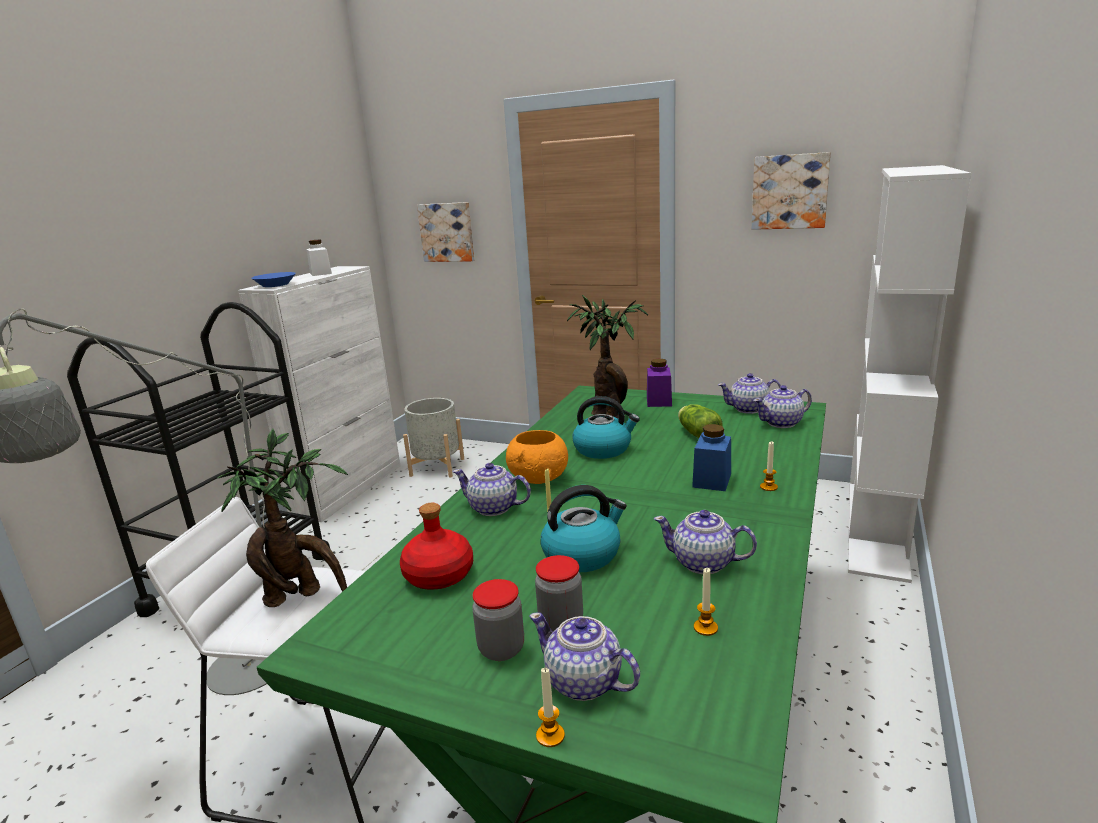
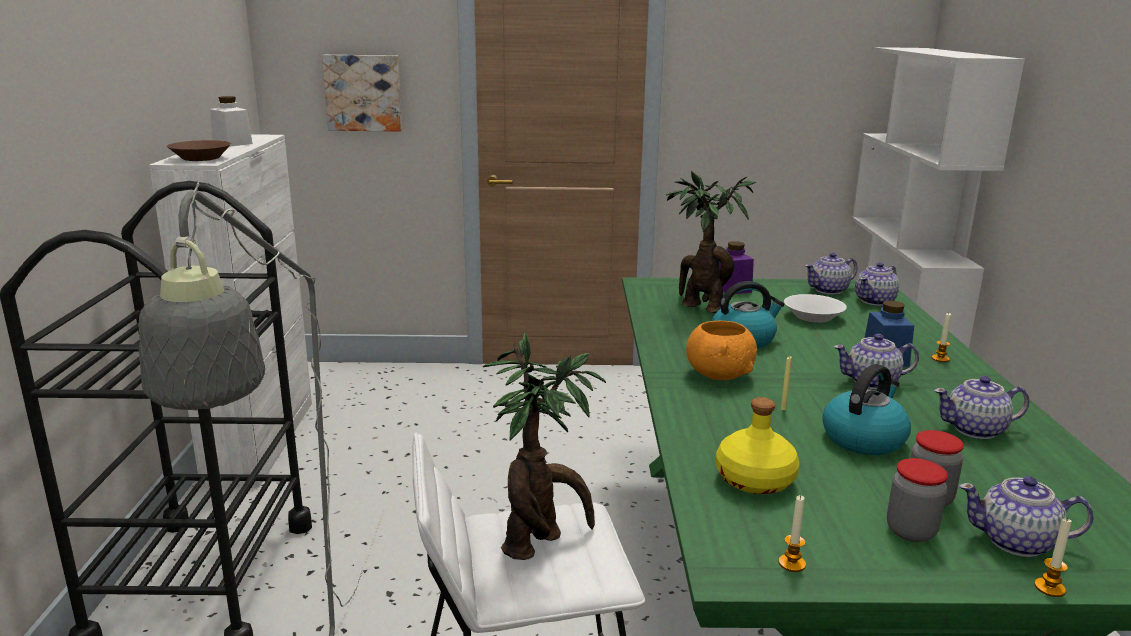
camera: 25 degrees left, 0 degrees up
(275, 285) = (200, 158): blue bowl -> brown bowl
(437, 467) = (365, 399): grey planter -> none
(438, 575) = (754, 480): red bottle -> yellow bottle
(494, 508) = (715, 409): teapot -> teapot (872, 382)
(697, 434) = (813, 317): lettuce -> white bowl
(705, 628) = (1047, 480): candle -> candle (792, 563)
(790, 191) = (785, 65): picture -> none

